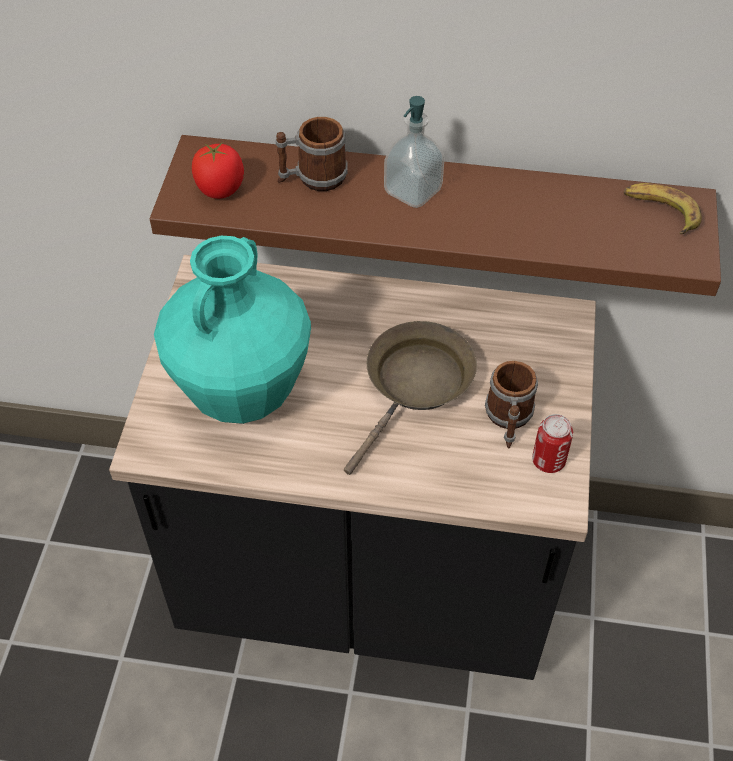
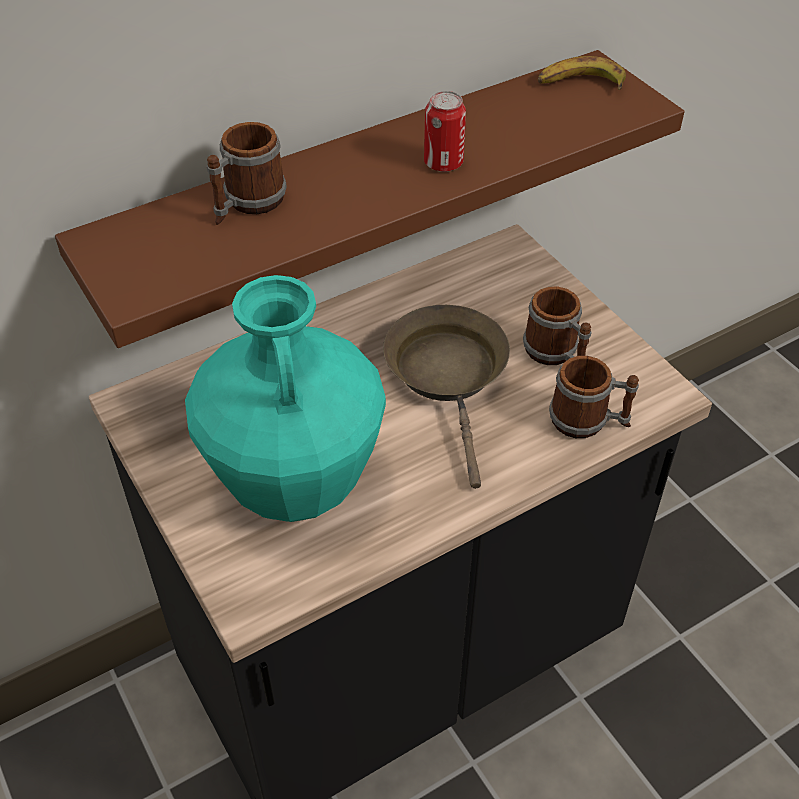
camera: 40 degrees left, 5 degrees down
(220, 189) = (162, 261): tomato -> none
(413, 191) = (358, 168): soap dispenser -> none
(477, 482) = (589, 421): none -> mug
(548, 460) = (623, 367): can -> can (443, 163)

